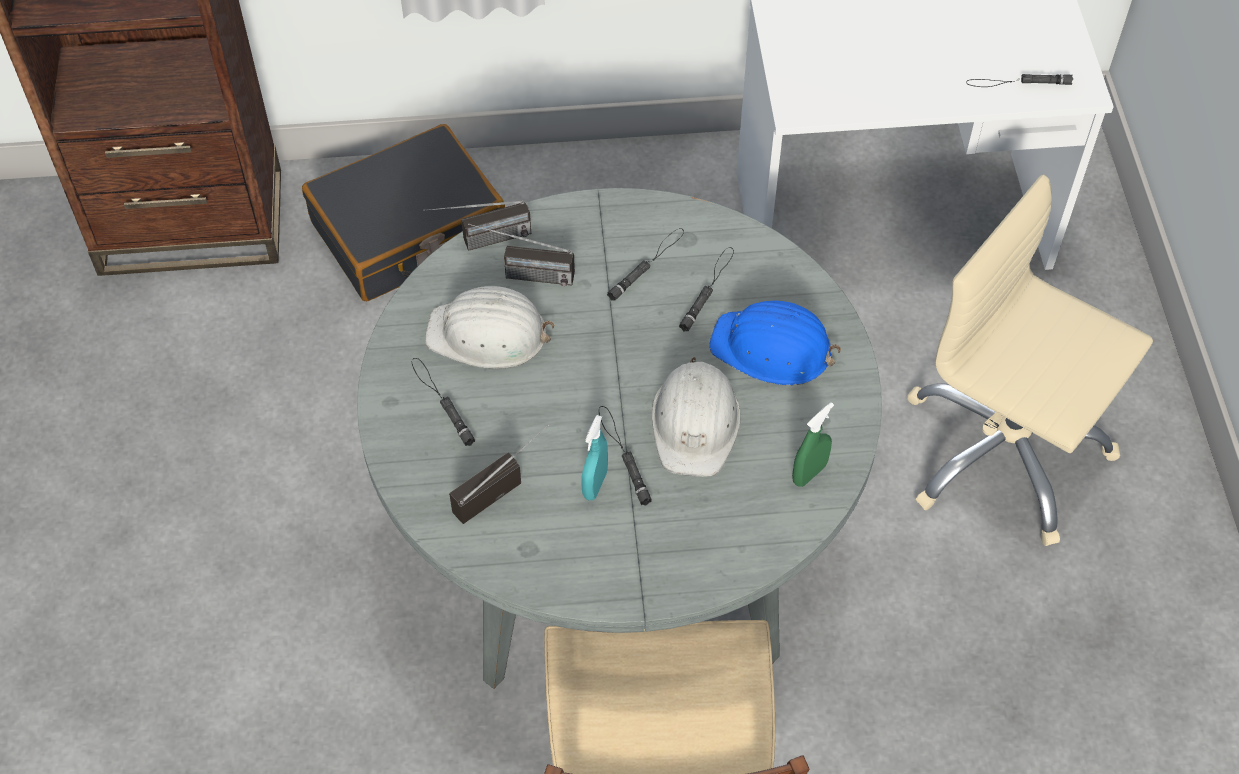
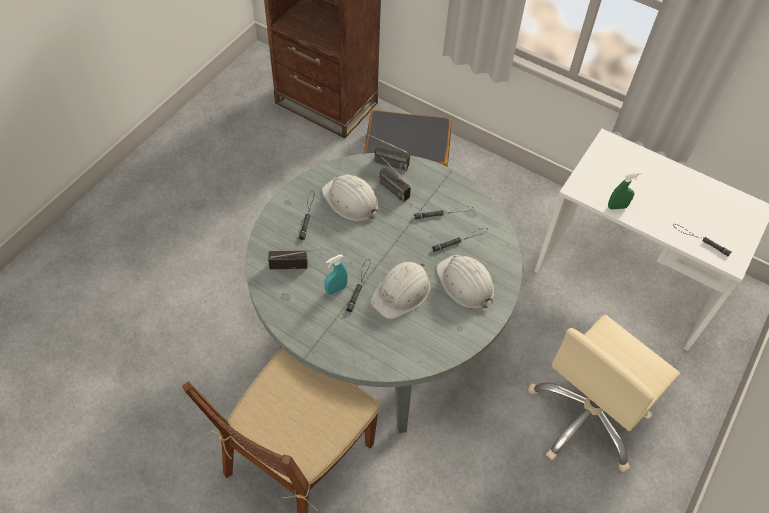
camera: 35 degrees right, 0 degrees up
(772, 349) = (465, 283): blue hard hat -> white hard hat
(809, 473) = (431, 347): green spray bottle -> green spray bottle (617, 207)
(1003, 453) = (587, 417): beige office chair -> beige office chair turned 120 degrees counterclockwise

